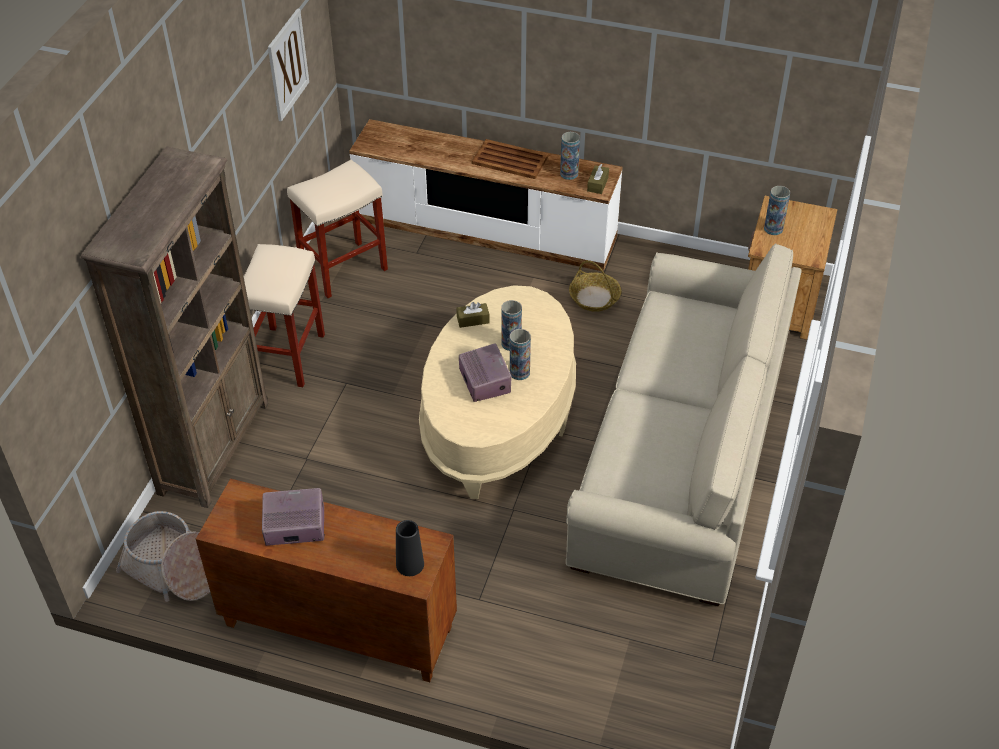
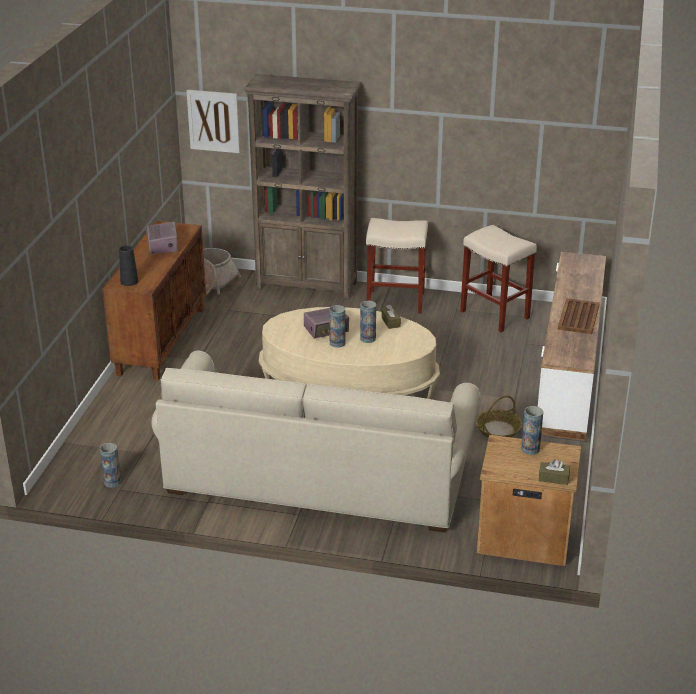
camera: 85 degrees right, 15 degrees down
(287, 65) = (537, 148): picture -> picture (213, 121)
(569, 174) = (571, 344): vase -> vase (112, 482)
(597, 184) = (562, 358): brown tissue box -> brown tissue box (553, 478)

